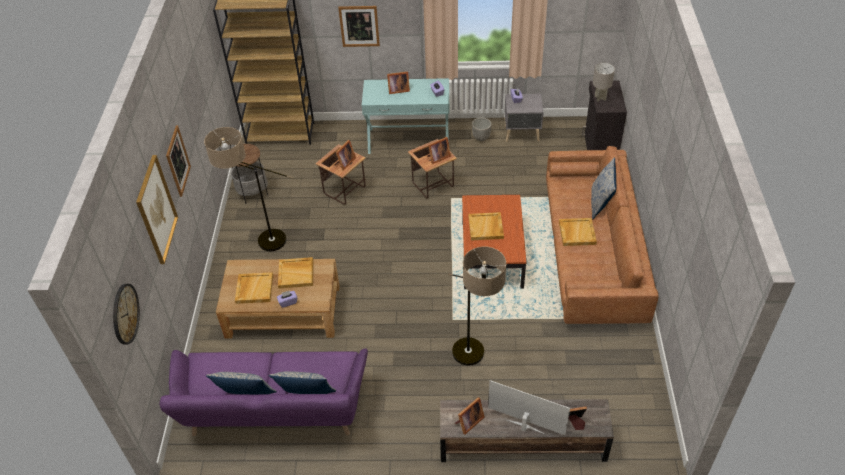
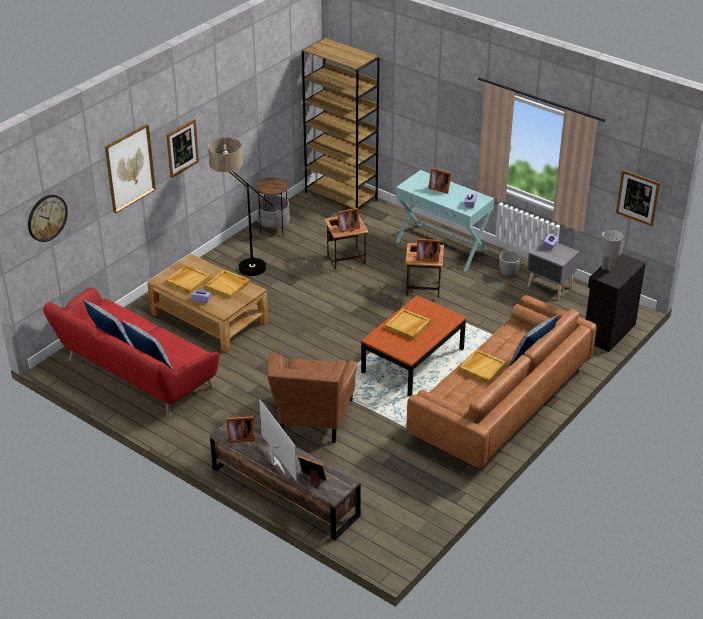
camera: 35 degrees right, 10 degrees down
(274, 411) = (135, 375): purple sofa -> red sofa
(359, 26) = (430, 115): picture -> picture (638, 197)
(475, 361) = (312, 423): floor lamp -> brown armchair

